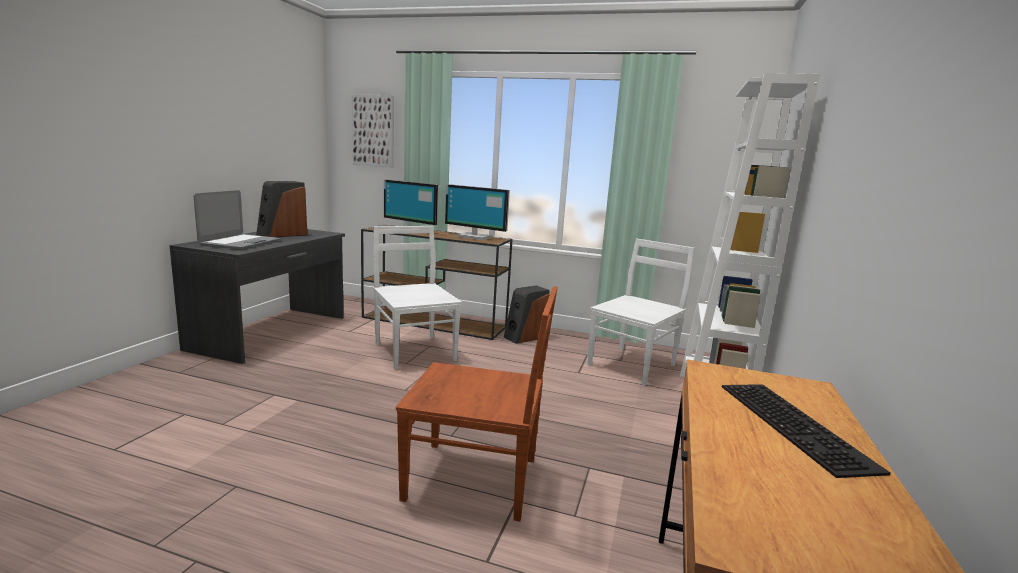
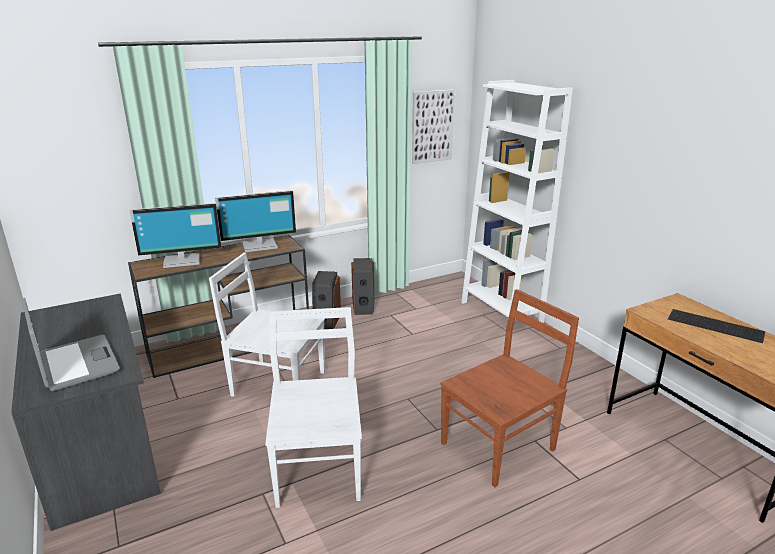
camera: 45 degrees left, 10 degrees up
(282, 234) = (68, 328): speaker -> speaker (363, 306)
(373, 131) = (69, 148): picture -> picture (432, 126)
(633, 364) = (427, 308): white chair -> white chair (319, 467)

